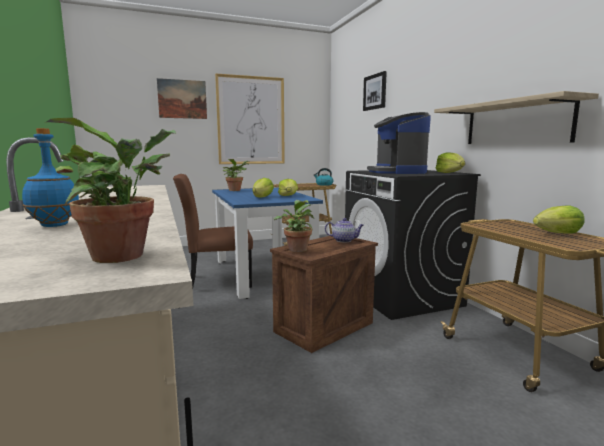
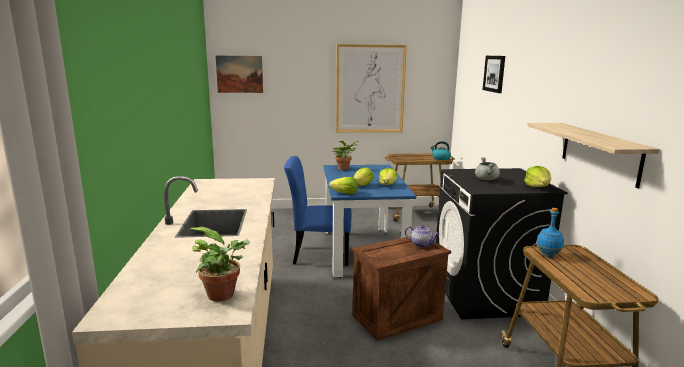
camera: 15 degrees right, 5 degrees up
(54, 225) = (190, 250): blue bottle -> blue bottle (547, 255)
(182, 99) = (304, 70): picture -> picture (239, 74)
(216, 282) = (318, 255): brown chair -> blue chair
(296, 249) = (374, 251): potted plant -> none
(397, 172) = (486, 179): coffee machine -> grey cooking pot
(557, 233) = (602, 275): lettuce -> lettuce (345, 193)

